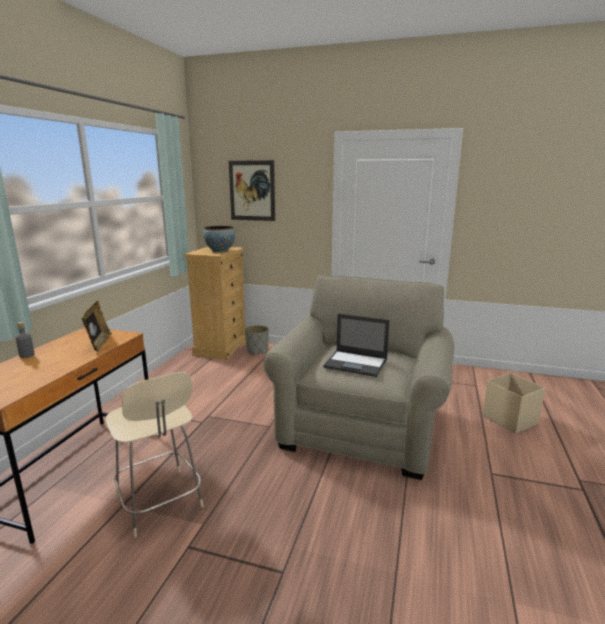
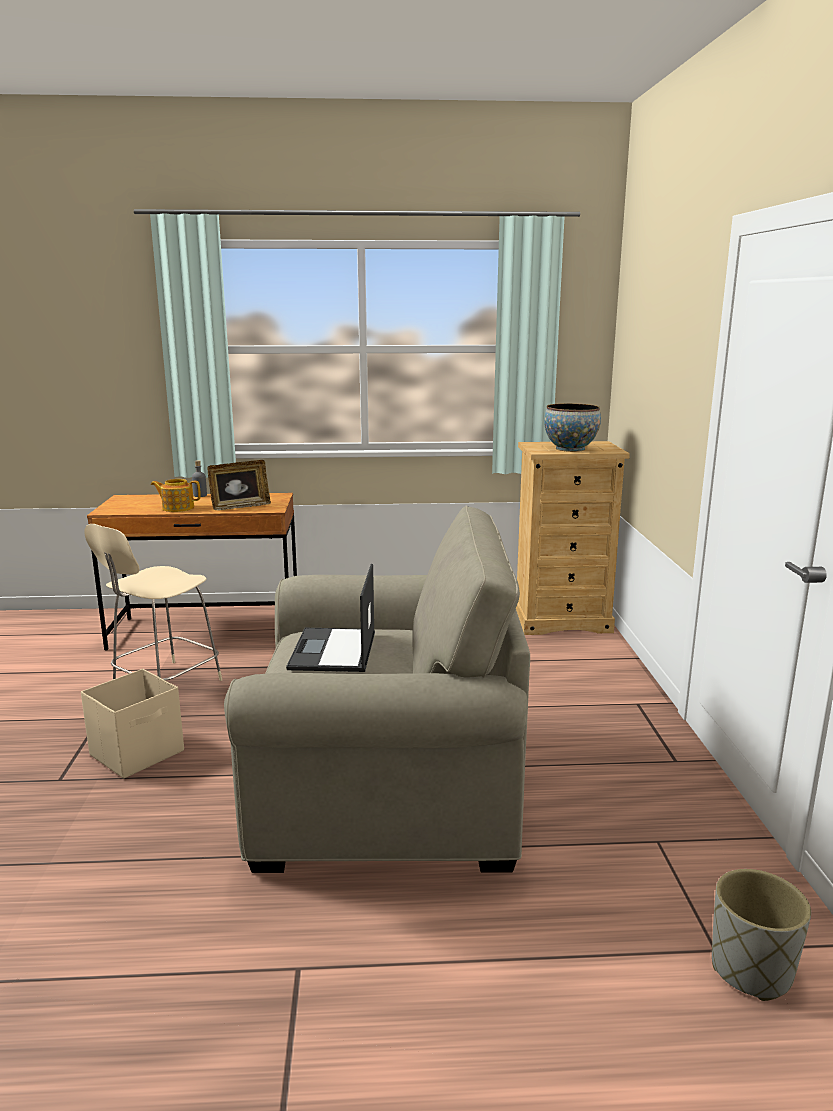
camera: 70 degrees right, 0 degrees up
(57, 366) = (177, 508): none -> teapot
(252, 191) = (650, 345): picture -> none
(257, 351) = (583, 649): grey planter -> grey planter (752, 970)
(509, 419) = (556, 1015): beige storage box -> beige storage box (138, 753)

